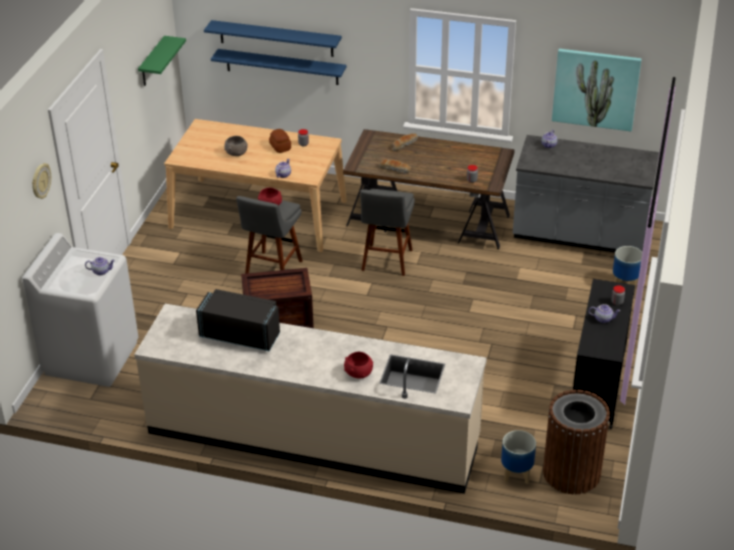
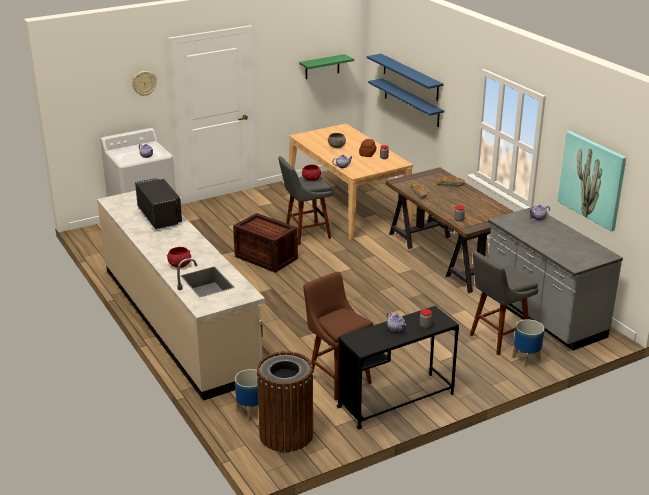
camera: 45 degrees right, 10 degrees down
(386, 262) = (380, 263): grey stool -> grey stool (497, 339)
(529, 397) = (337, 379): none -> brown stool

